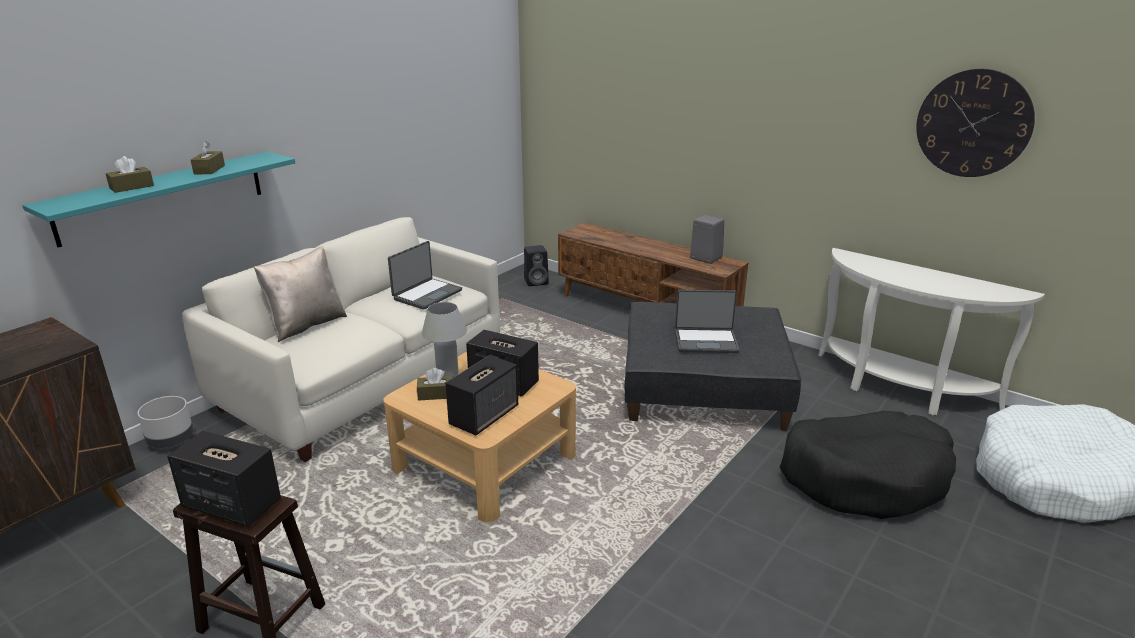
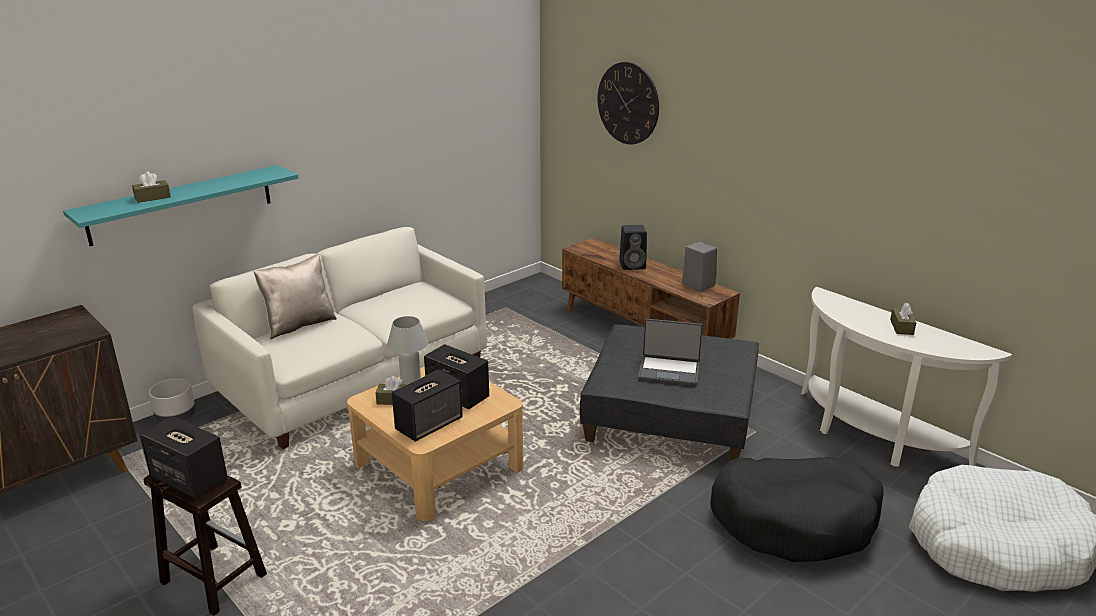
camera: 10 degrees right, 0 degrees up
(209, 169) = (221, 182): brown tissue box -> brown tissue box (901, 327)
(426, 294) = (414, 303): laptop -> none
(537, 281) = (545, 292): black speaker -> black speaker (633, 265)
(973, 123) = (946, 176): wall clock -> wall clock (628, 103)

